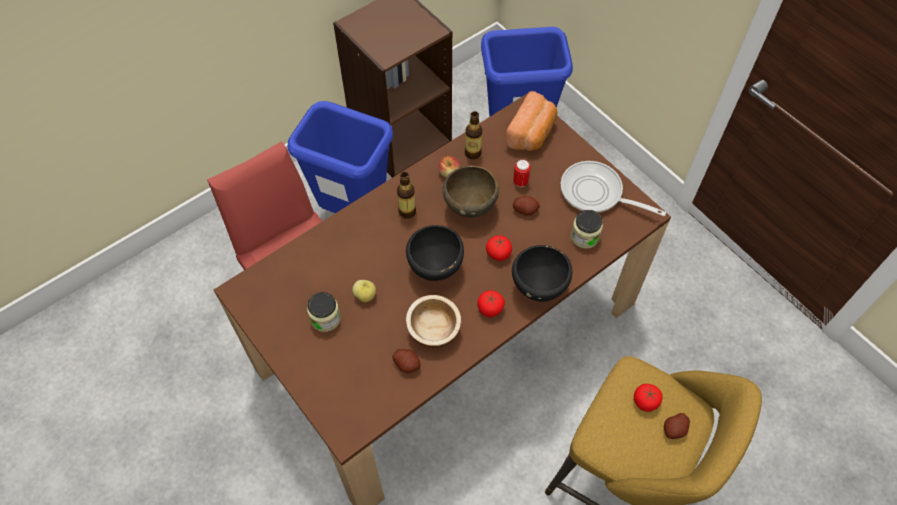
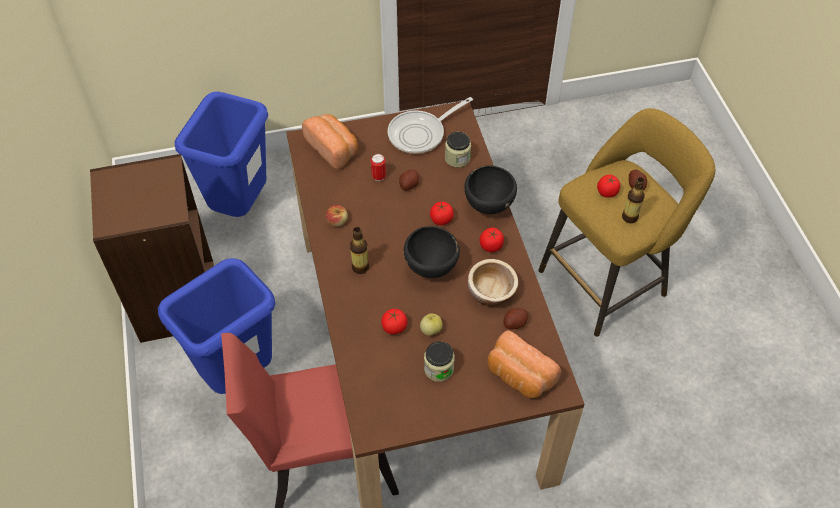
camera: 65 degrees left, 5 degrees down
(346, 390) = (519, 376): none -> bread
(354, 265) = (394, 327): none -> tomato
(470, 207) = (383, 220): brown bowl -> none
(473, 153) = (327, 196): bottle -> bottle (629, 217)

